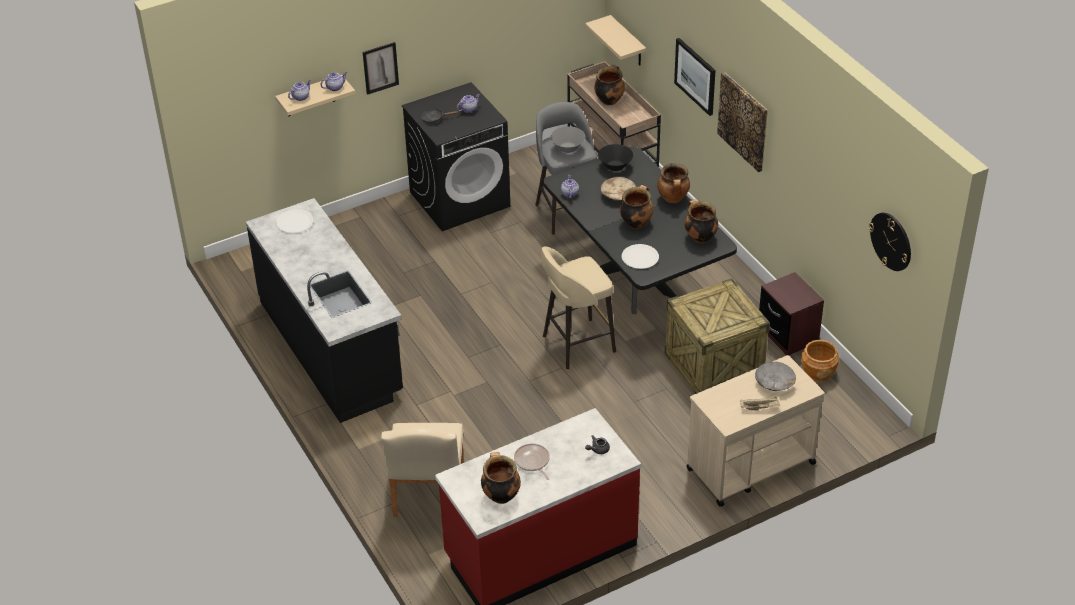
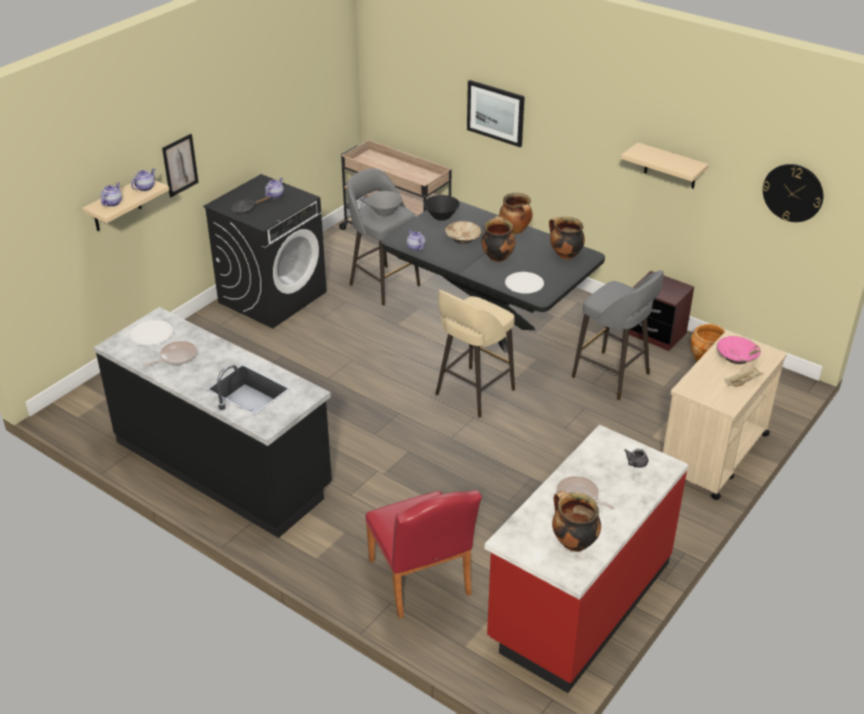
camera: 25 degrees left, 5 degrees down
(302, 249) = (176, 357): none -> frying pan
(428, 494) = (422, 582): beige chair -> red chair
(609, 100) = (391, 170): cooking pot -> none
(628, 42) = (396, 111): beige shelf -> beige shelf (670, 166)
(714, 365) = (612, 376): crate -> grey stool
(743, 121) = (567, 137): picture -> none
(774, 383) = (737, 357): grey bowl -> pink bowl

